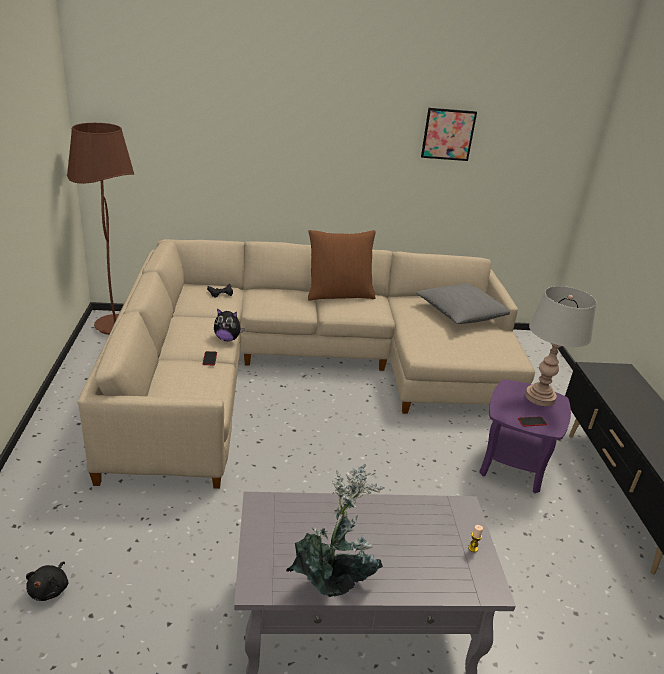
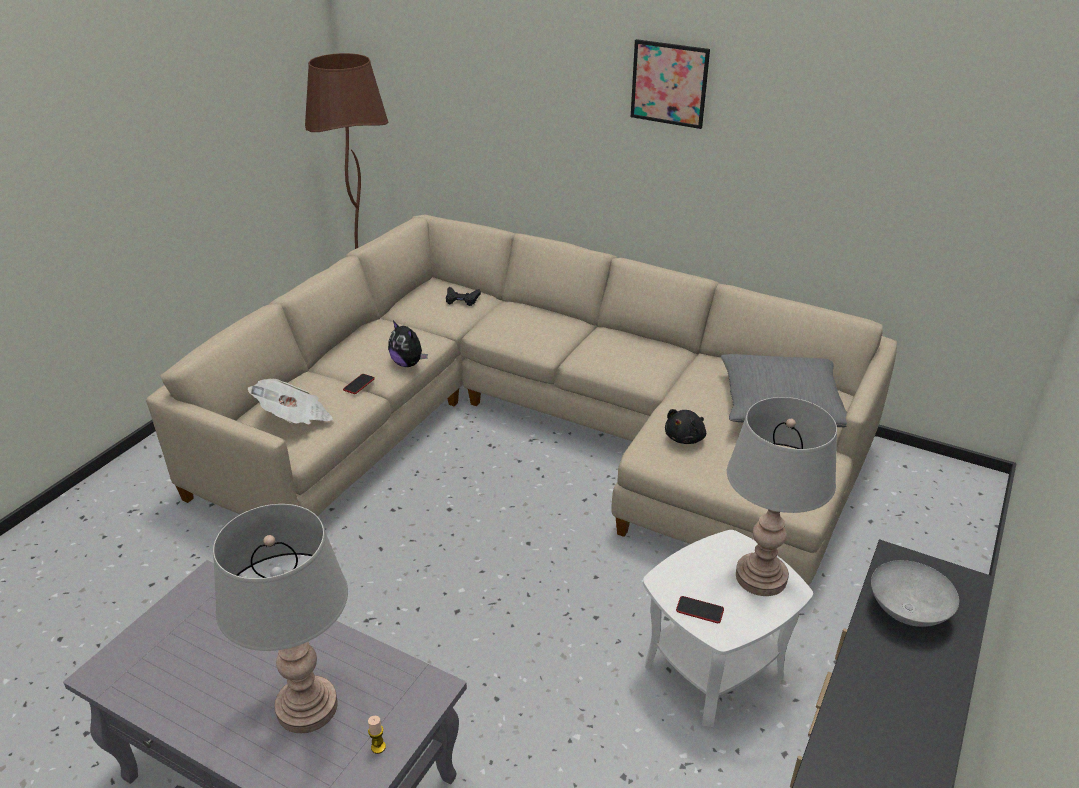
camera: 35 degrees right, 5 degrees up
(50, 589) = (53, 595): black plush toy -> black plush toy (686, 438)
(191, 390) = (295, 419): none -> newspaper
(334, 582) = (177, 707): potted plant -> none
(339, 294) = (620, 334): brown pillow -> none
(411, 546) = (307, 707): none -> grey table lamp
(448, 134) = (827, 103): picture -> picture (669, 83)
(513, 464) = (713, 668): purple side table -> white side table
(619, 389) = (906, 612): none -> grey bowl

